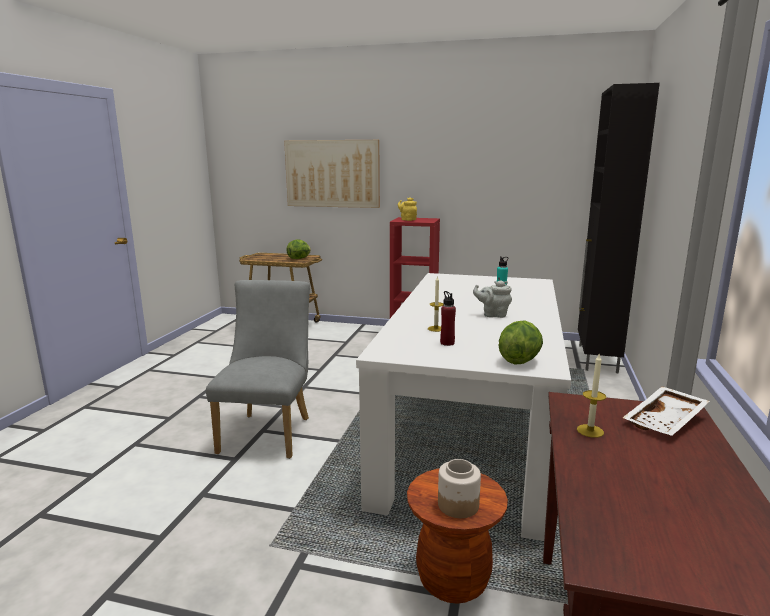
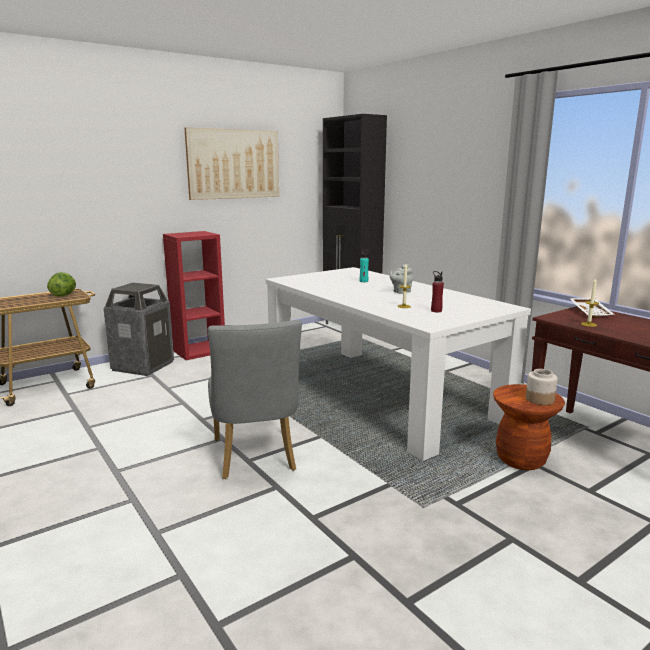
camera: 50 degrees left, 0 degrees up
(269, 431) = (255, 458): grey chair -> grey chair turned 150 degrees counterclockwise
(332, 173) = (78, 190): picture -> picture (234, 164)
(355, 333) = (143, 366): none -> trash can
(407, 219) = (185, 234): yellow teapot -> none
(519, 360) = (490, 308): lettuce -> none

